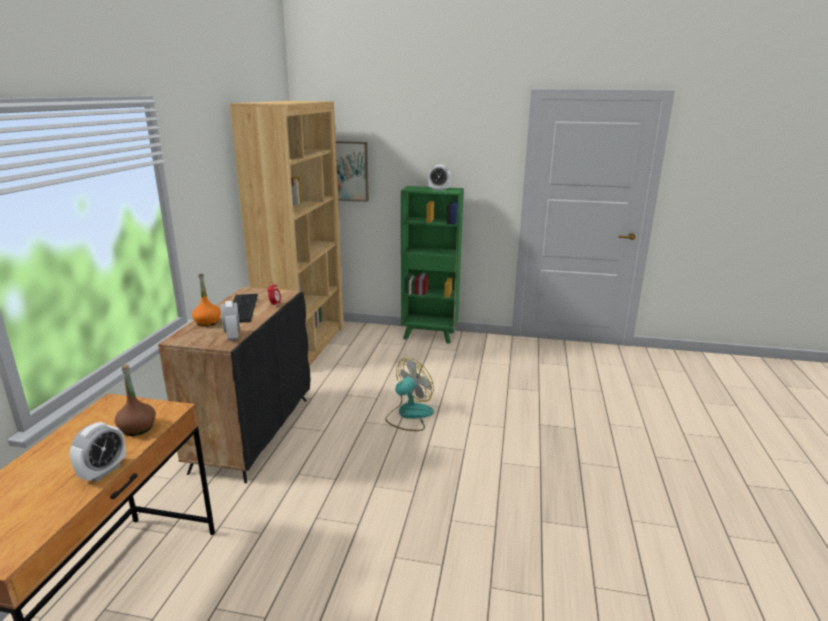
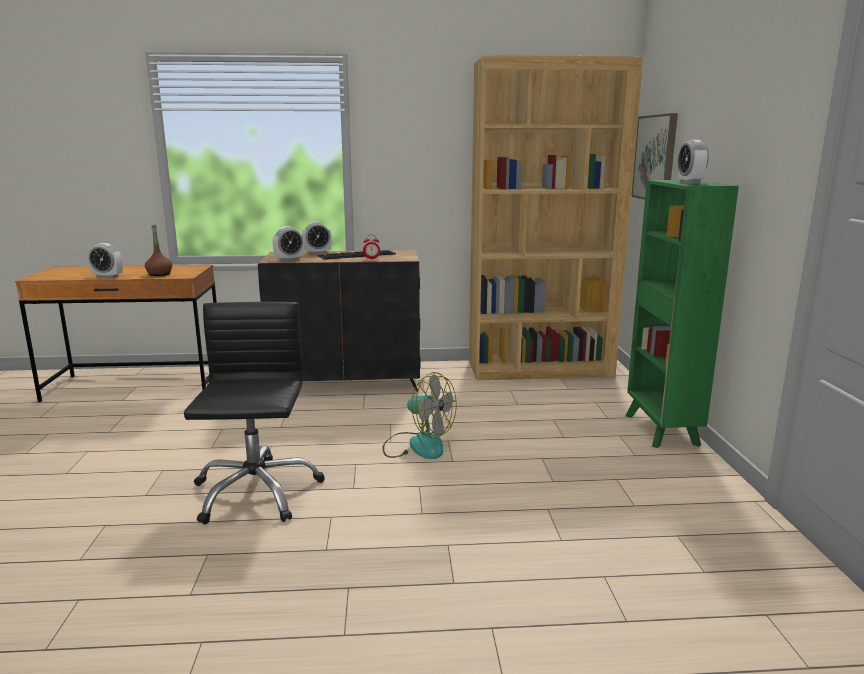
camera: 75 degrees right, 5 degrees down
(207, 322) = (317, 253): orange bottle -> alarm clock
(456, 496) = (256, 492): none -> black office chair

